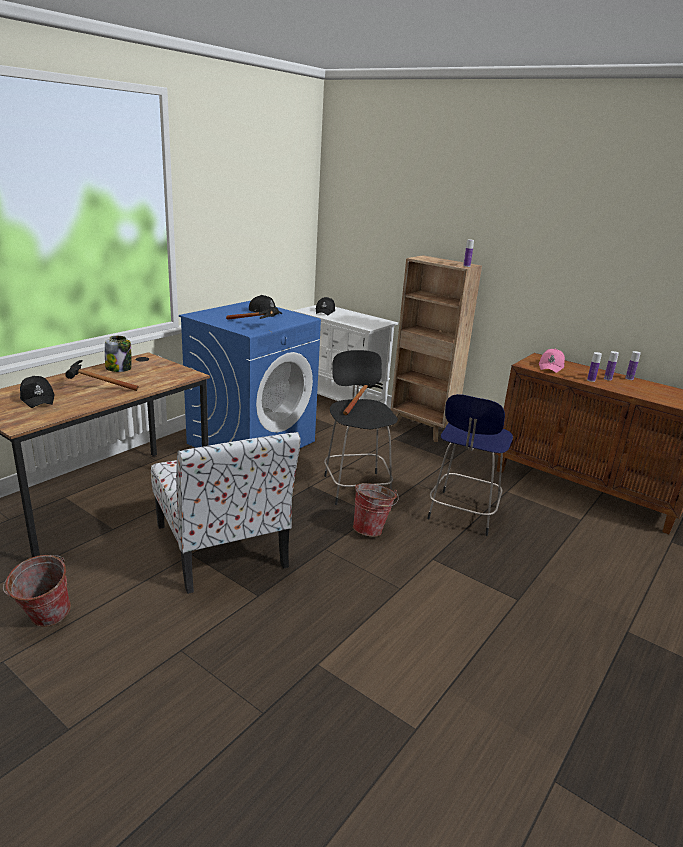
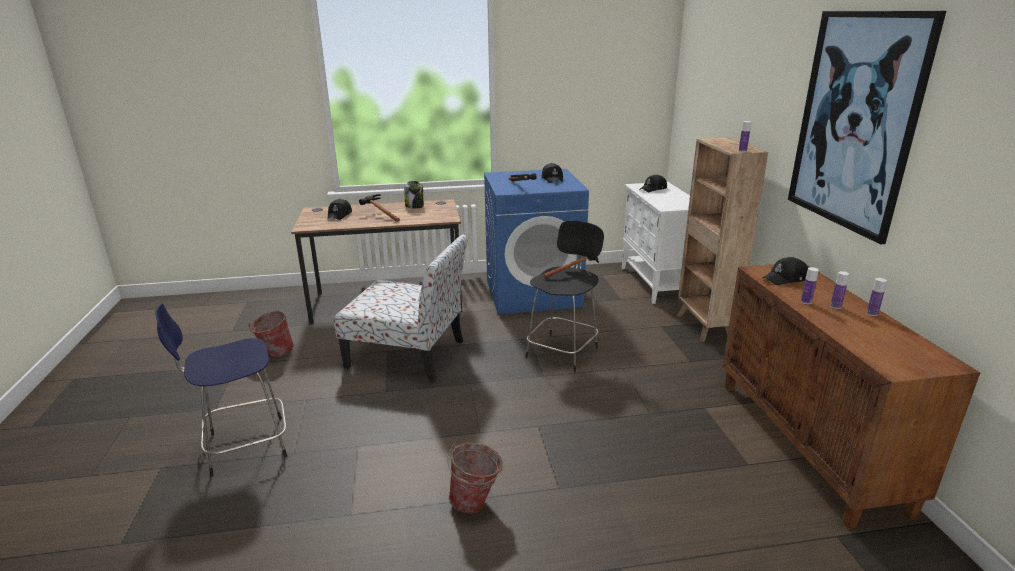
camera: 45 degrees right, 0 degrees up
(222, 548) = (409, 354): chair -> chair turned 90 degrees counterclockwise
(372, 529) = (525, 385): bucket -> bucket (476, 503)
(462, 514) = (623, 407): blue stool -> blue stool (244, 446)
(551, 367) = (786, 278): pink cap -> black cap
(581, 236) = (855, 122): none -> picture

